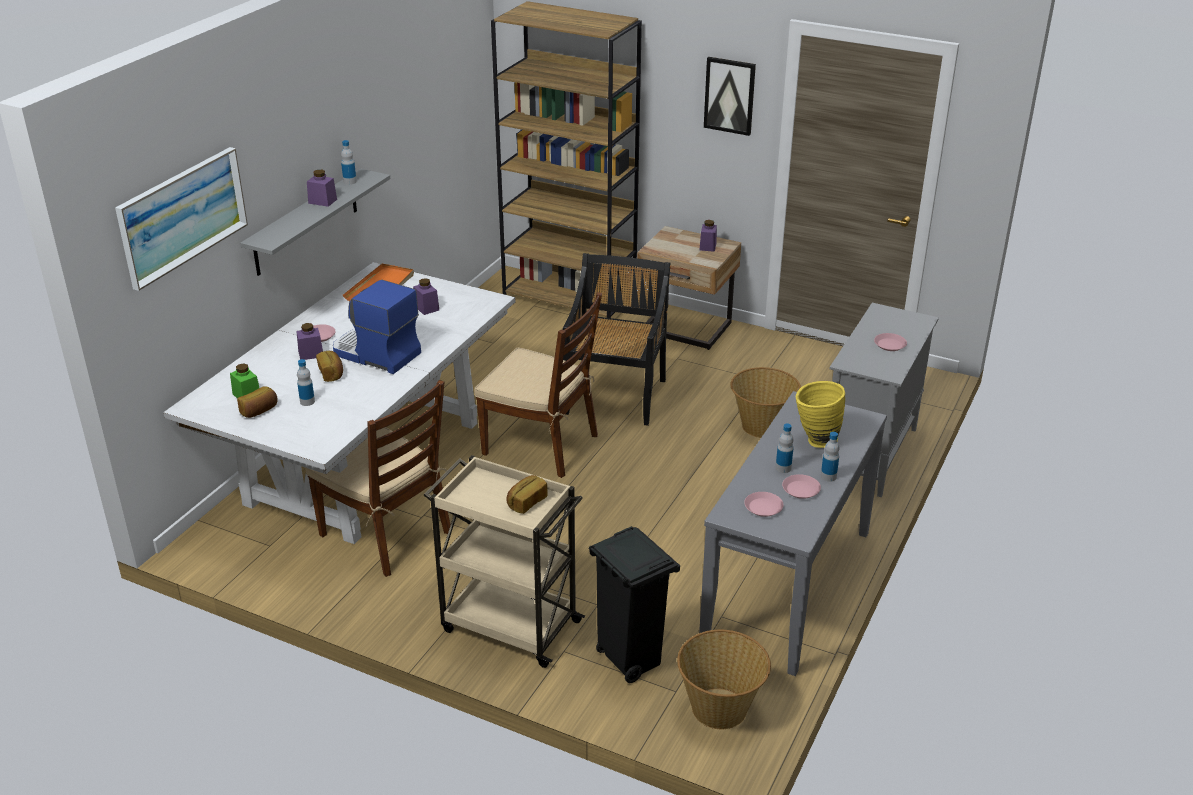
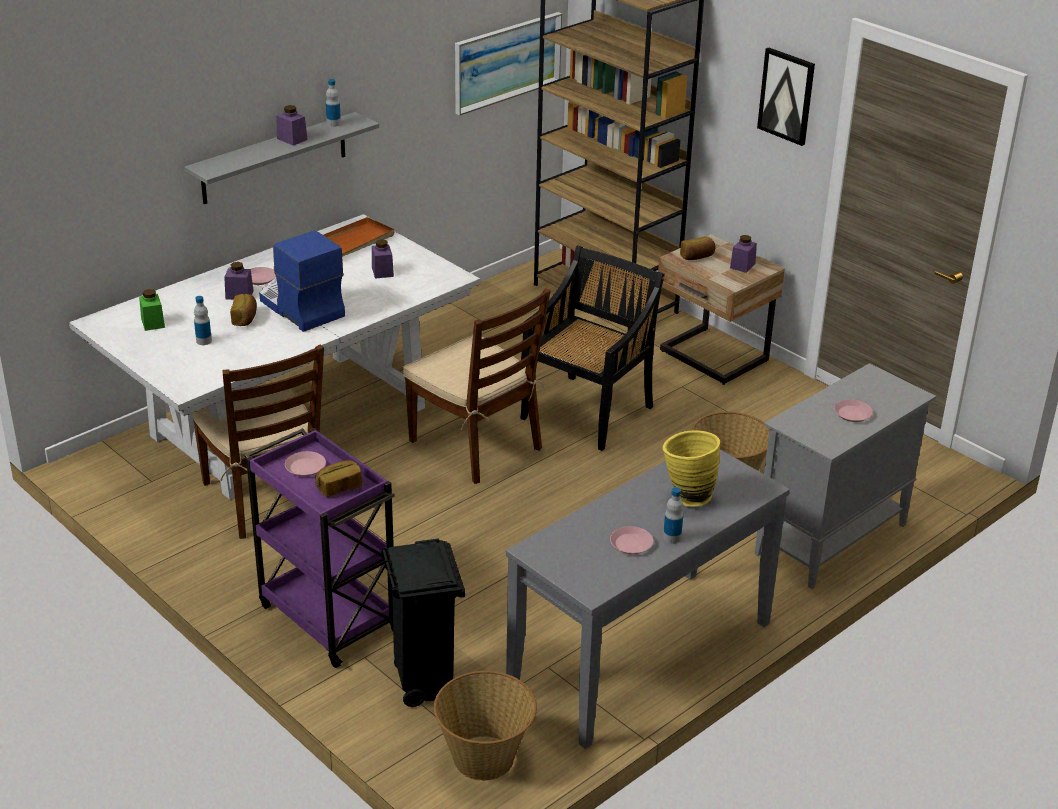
camera: 20 degrees right, 0 degrees up
(182, 216) = (113, 128): picture -> picture (507, 62)
(259, 411) = (154, 340): bread -> bread (697, 257)
(508, 625) = (327, 617): beige cart -> purple cart
(763, 507) = (577, 552): pink plate -> pink plate (305, 467)
(783, 468) = (629, 517): bottle -> none

